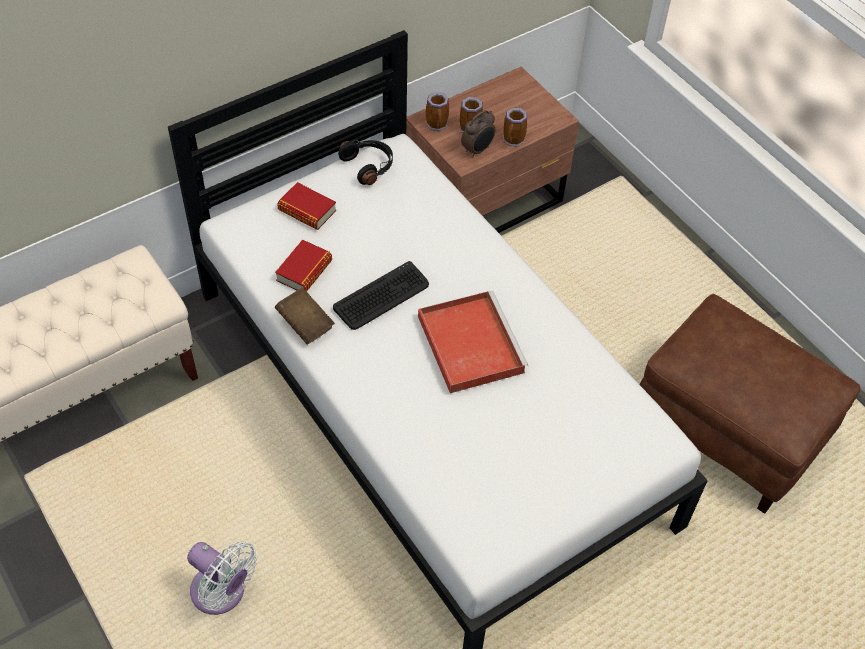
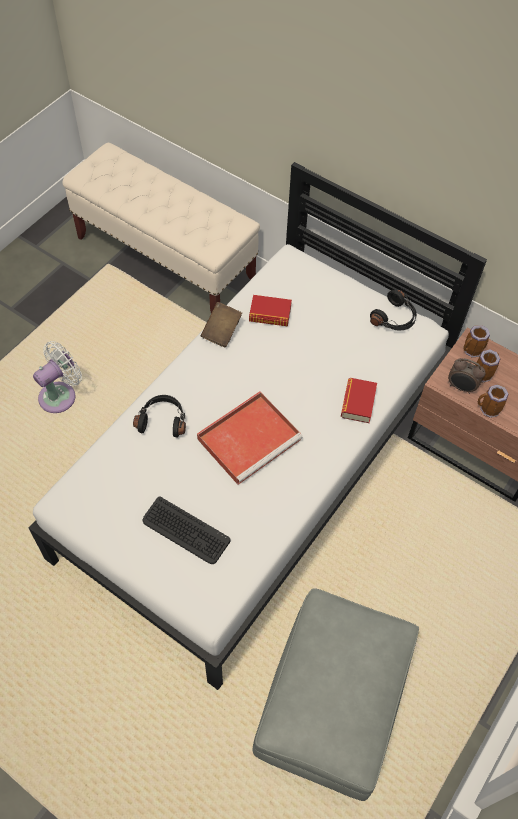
camera: 70 degrees right, 5 degrees up
(222, 593) = (61, 395): white fan -> white fan turned 150 degrees counterclockwise
(307, 210) = (327, 296): book -> book (358, 403)
(382, 297) = (267, 368): keyboard -> keyboard (185, 531)
(408, 420) = (162, 420): none -> black headphones
(730, 430) = (330, 707): brown ottoman -> grey ottoman

